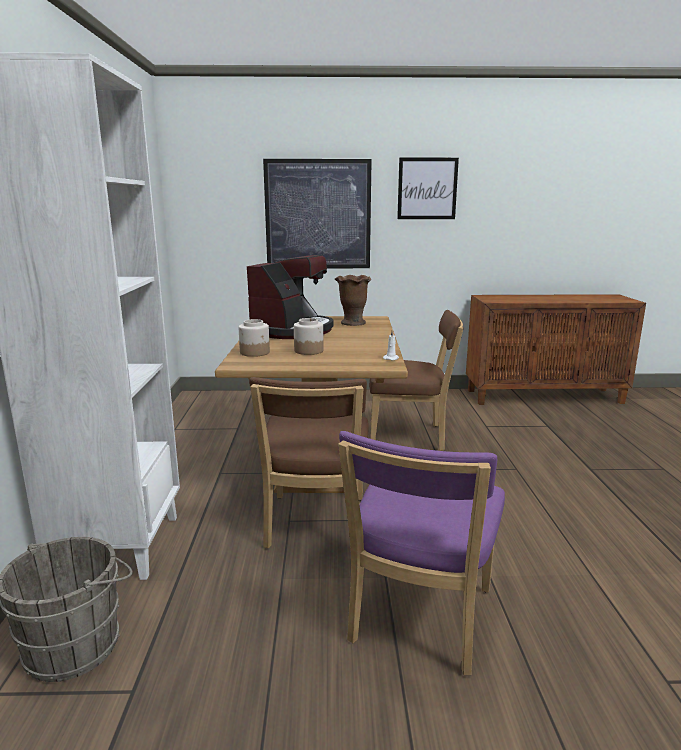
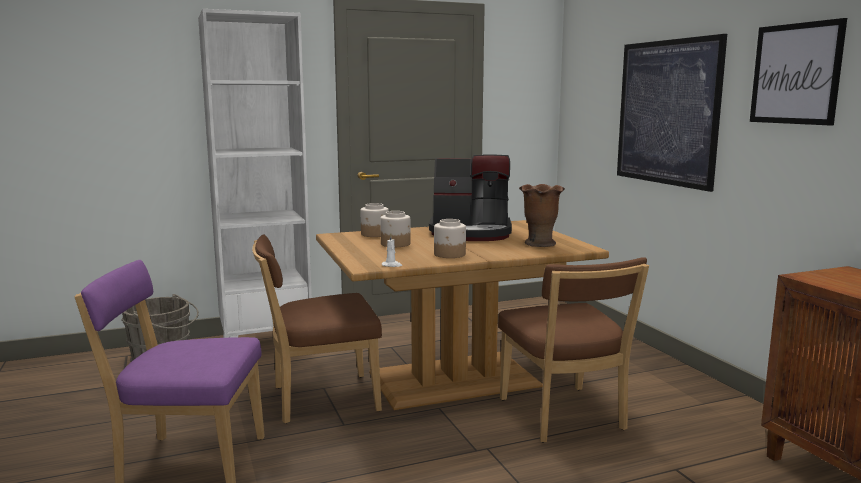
camera: 70 degrees right, 5 degrees down
(367, 343) = (450, 254): none -> jar

